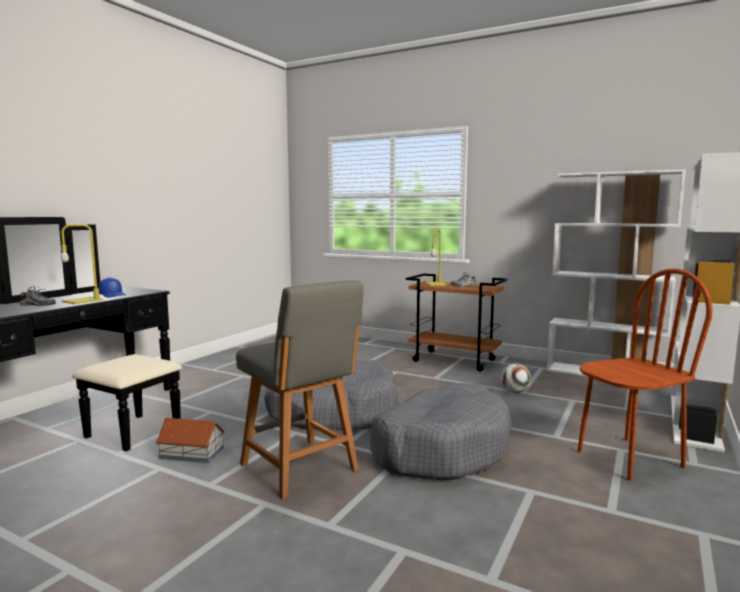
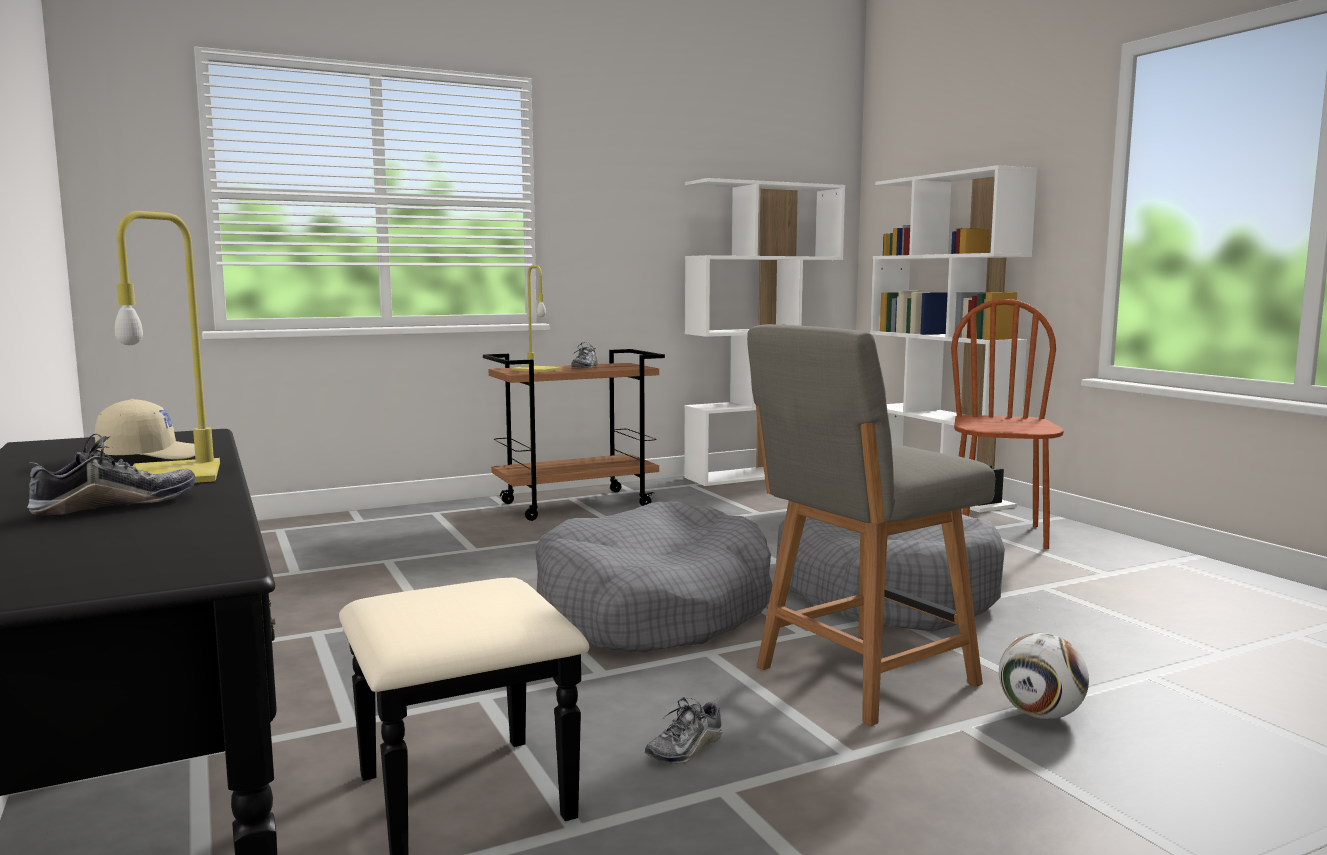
camera: 55 degrees left, 0 degrees up
(113, 295) = (155, 455): blue cap -> beige cap
(192, 453) = (686, 748): toy house -> shoe
(301, 469) = (860, 677): grey chair -> grey chair turned 150 degrees clockwise
(515, 392) = (752, 515): football -> football (1040, 715)

